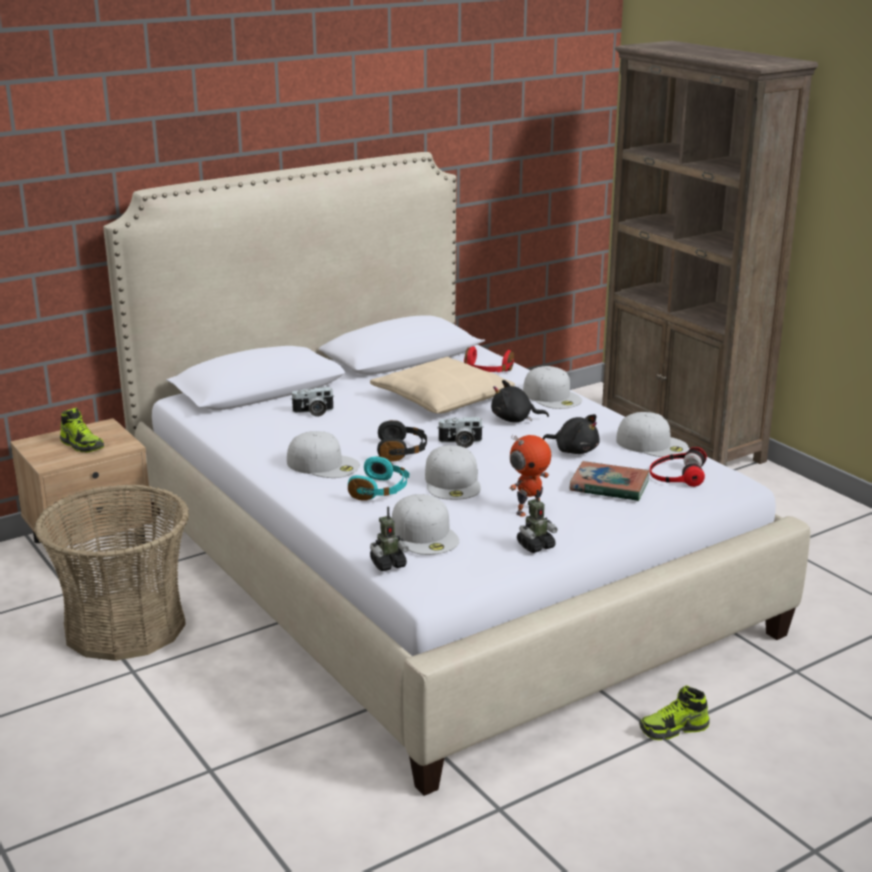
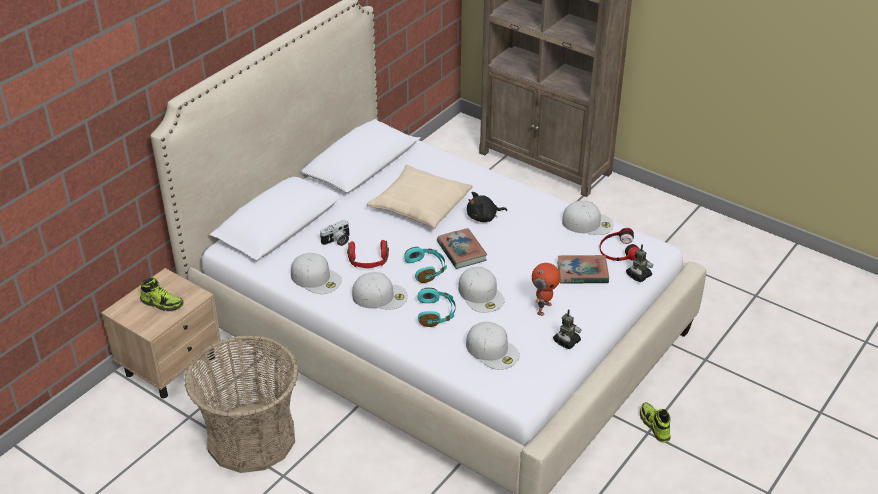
camera: 20 degrees left, 15 degrees up
(388, 564) = (484, 383): toy robot -> toy robot (638, 276)
(402, 451) = (426, 269): black headphones -> turquoise headphones
(460, 443) = (461, 251): camera -> book
(487, 371) = (435, 168): red headphones -> red headphones (368, 261)
(552, 396) = (496, 186): white cap -> white cap (316, 278)
(574, 450) = (540, 241): black plush toy -> none
(674, 729) = (654, 426): shoe -> shoe turned 105 degrees clockwise

